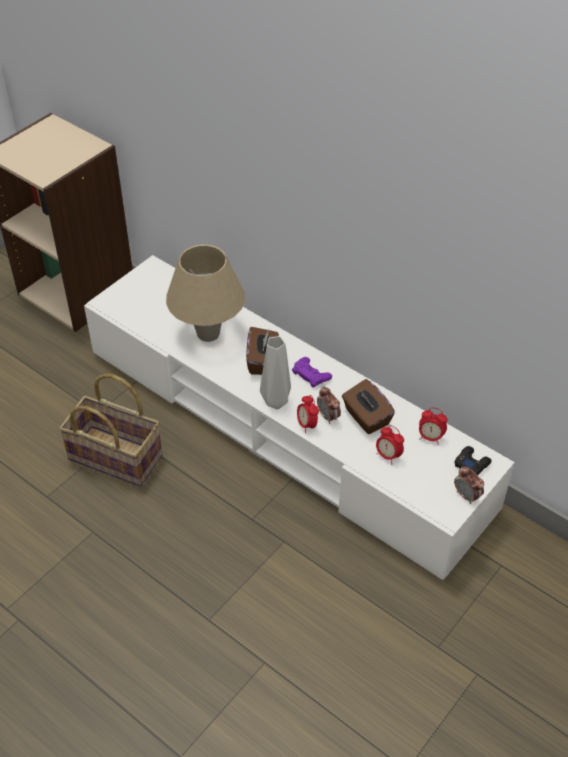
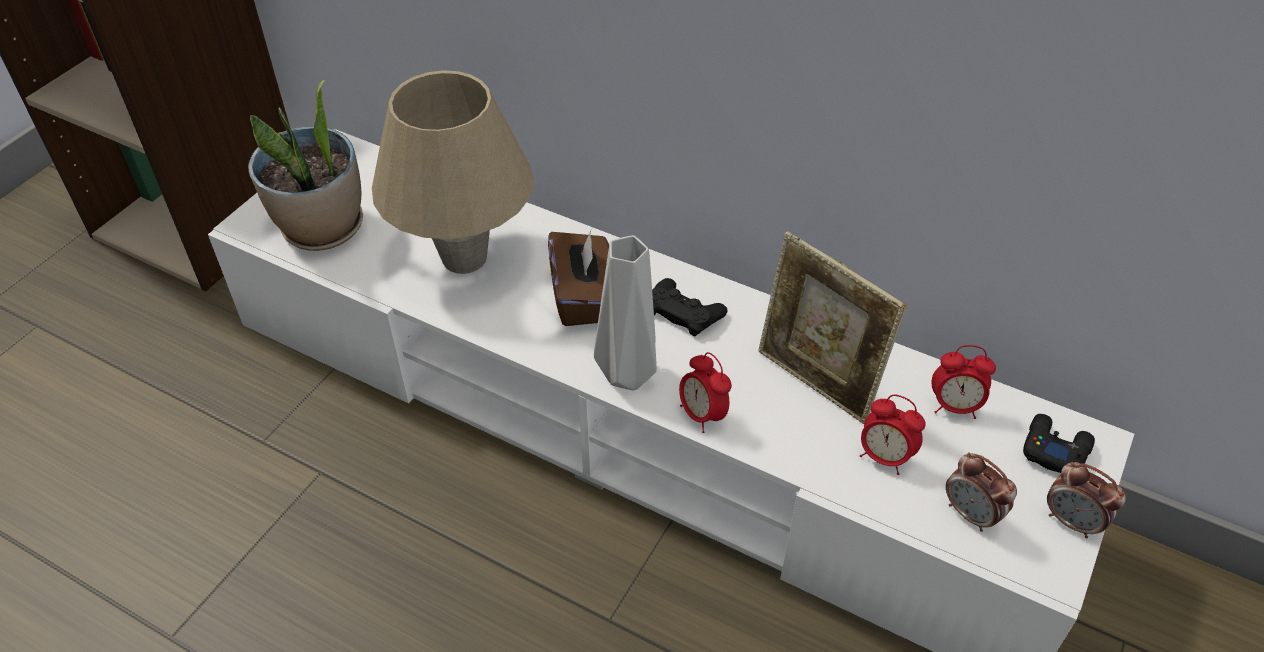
camera: 10 degrees left, 0 degrees up
(116, 456) = (311, 526): basket -> none
(140, 309) = (322, 228): none -> potted plant
(311, 375) = (684, 312): purple game controller -> black game controller
(328, 416) = (740, 391): alarm clock -> alarm clock (971, 514)
(366, 418) = (816, 383): brown tissue box -> picture frame

